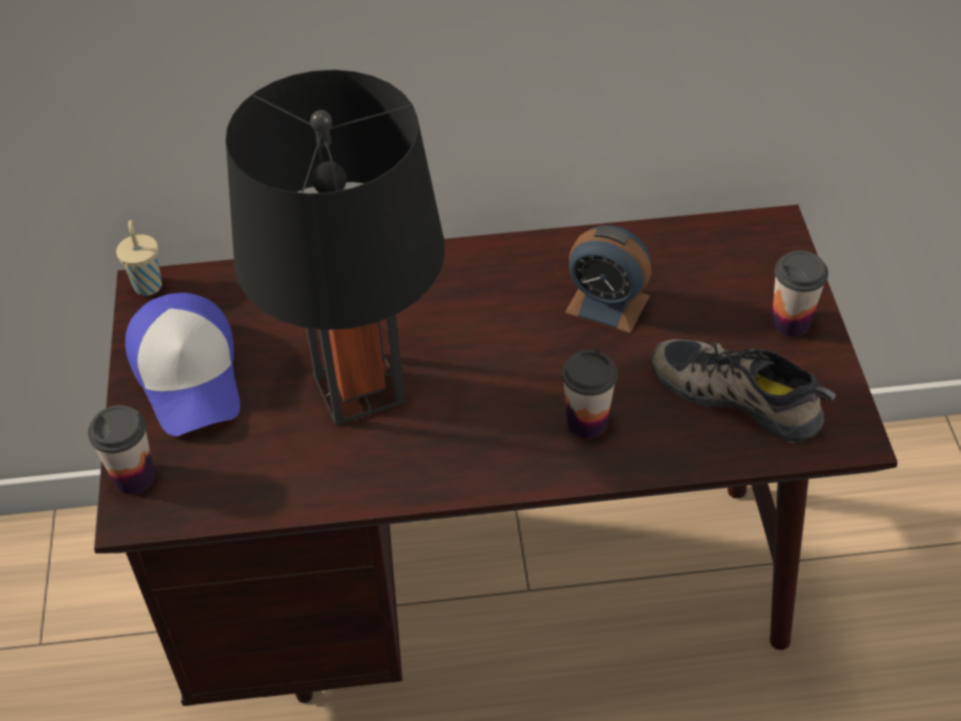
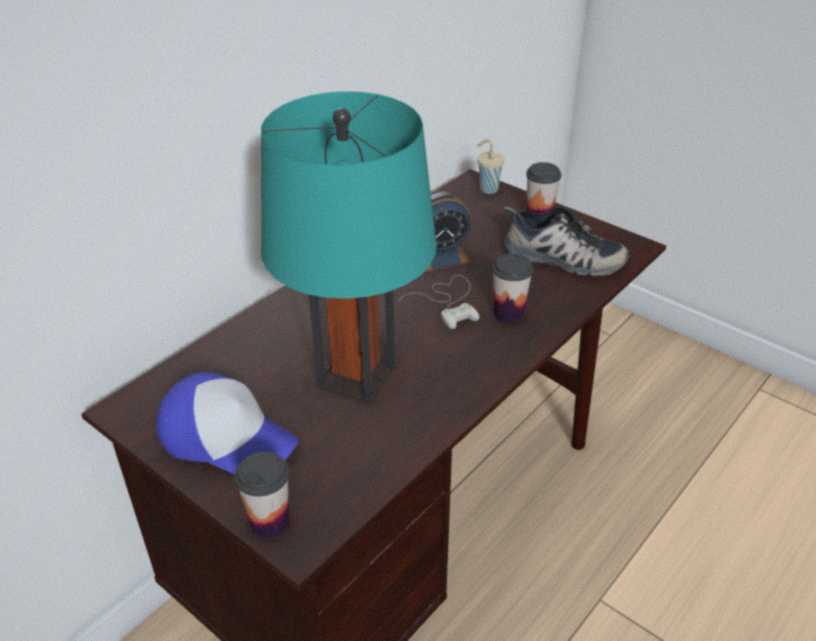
camera: 45 degrees left, 10 degrees down
(148, 285) = (120, 407): beige cup -> beige cup (487, 189)
(359, 389) = (356, 376): black table lamp -> turquoise table lamp
(544, 367) = (449, 302): none -> white game controller
(739, 394) = (561, 258): shoe -> shoe turned 150 degrees counterclockwise

